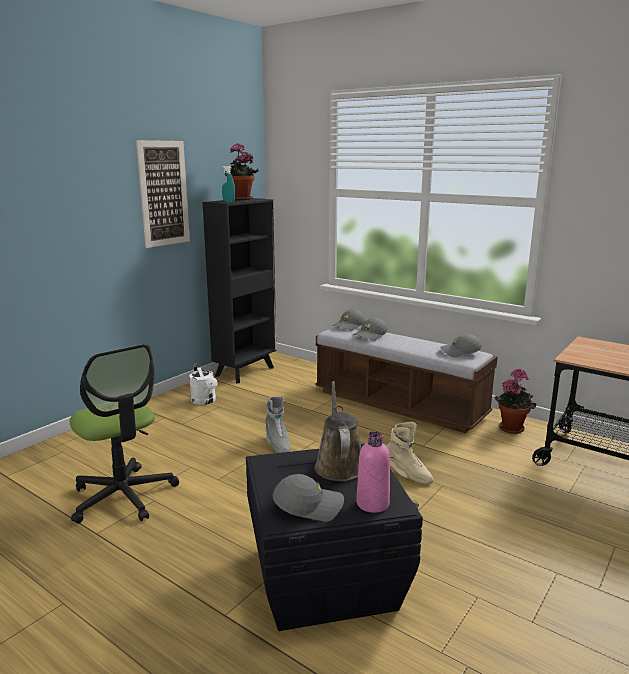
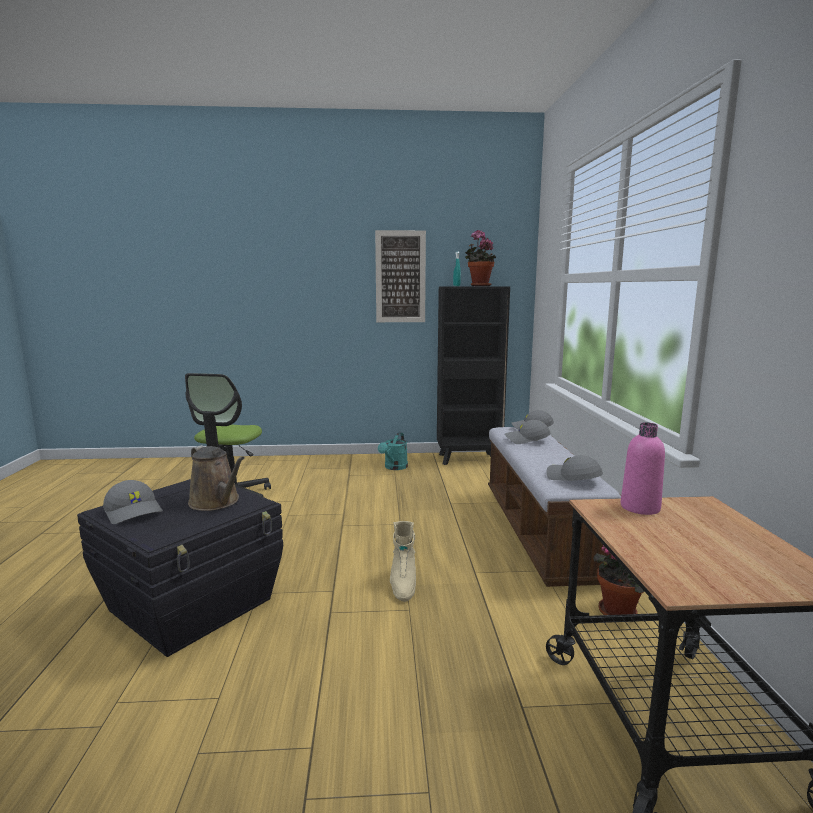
camera: 50 degrees right, 5 degrees down
(205, 401) = (394, 467): white watering can -> turquoise watering can
(277, 444) = (370, 513): grey boot -> none
(338, 465) = (216, 502): brown watering can -> brown watering can turned 90 degrees clockwise
(372, 503) = (154, 530): pink bottle -> pink bottle (640, 508)

